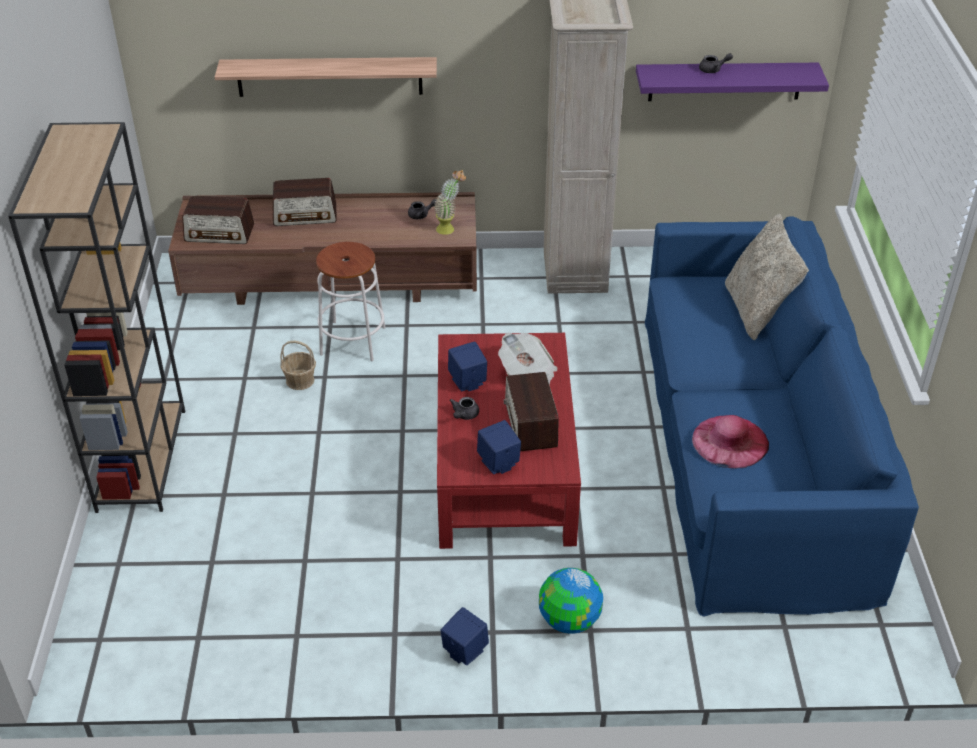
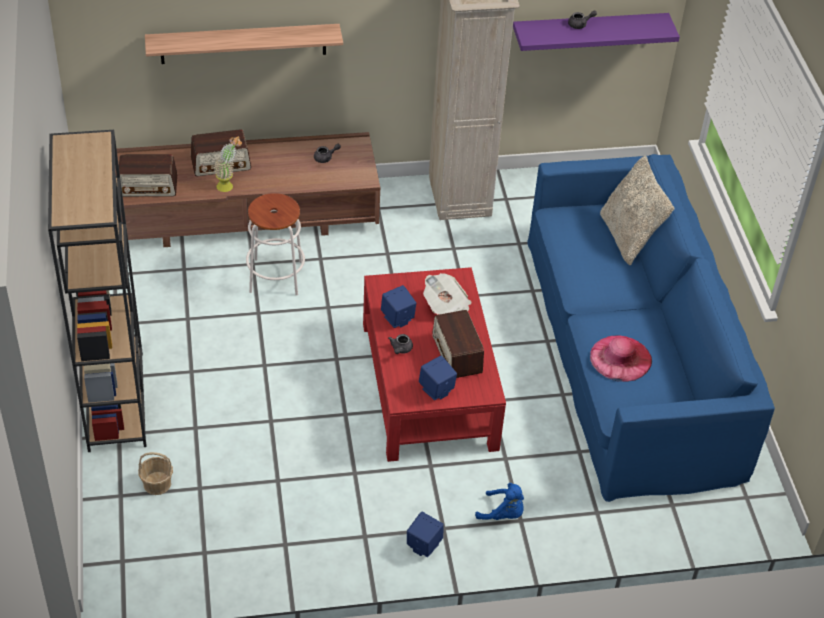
camera: 10 degrees left, 5 degrees up
(300, 380) = (237, 317): basket -> basket (157, 483)
(450, 228) = (353, 170): potted plant -> potted plant (229, 185)
(569, 620) = (503, 514): globe -> blue plush toy

